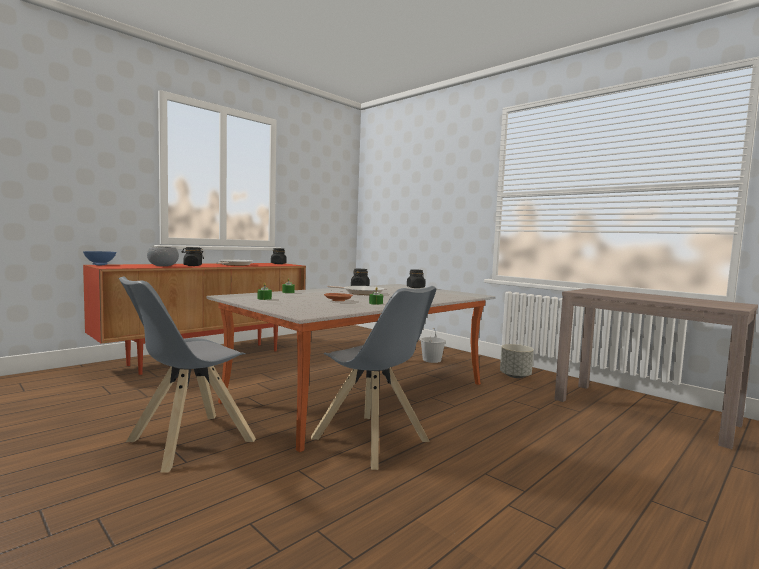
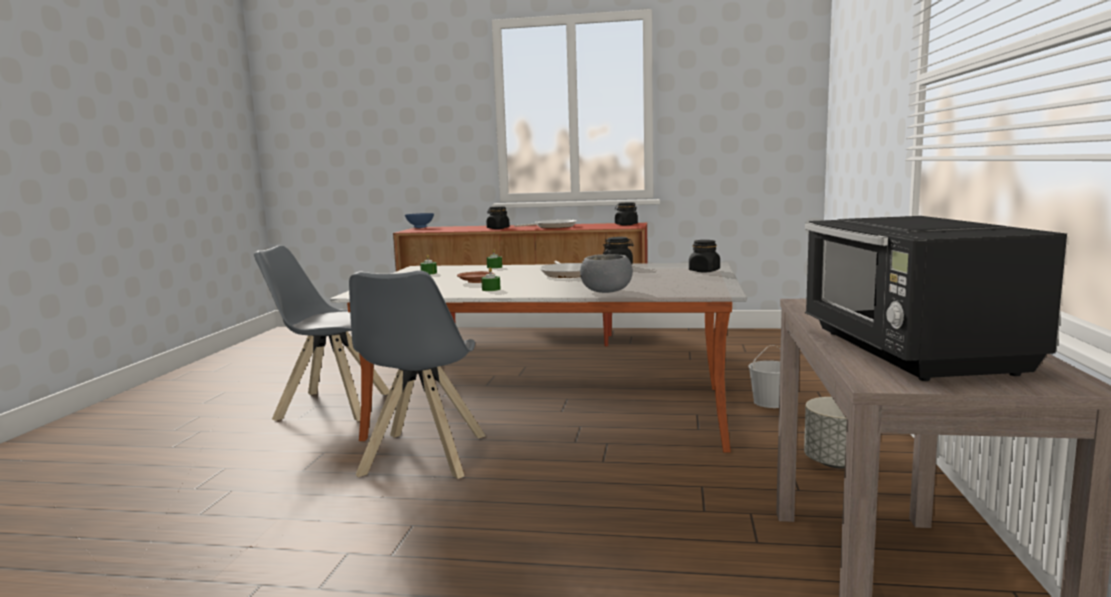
camera: 55 degrees right, 5 degrees up
(163, 266) = (465, 229): grey bowl -> grey bowl (607, 291)
(689, 301) = (911, 353): none -> black microwave

